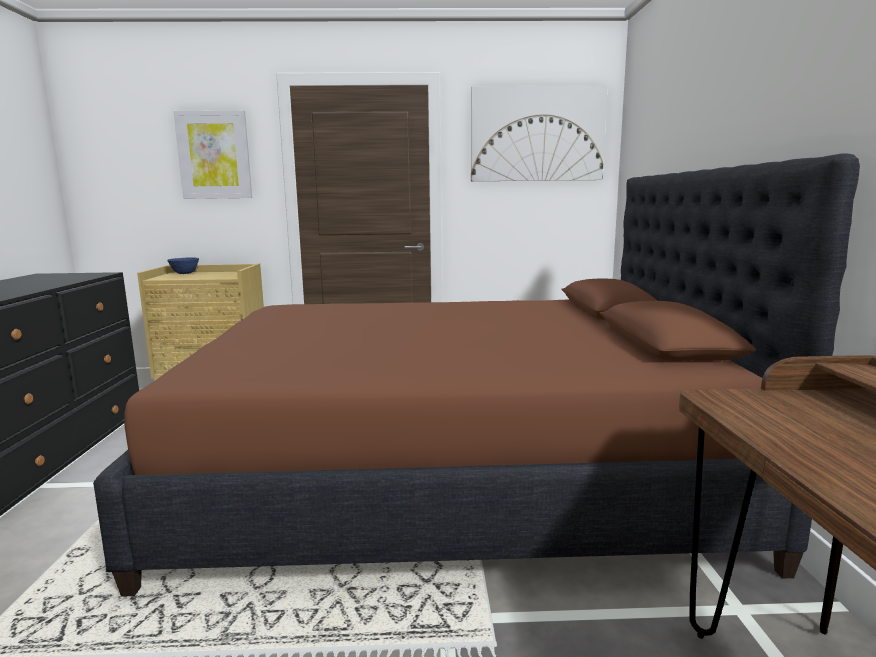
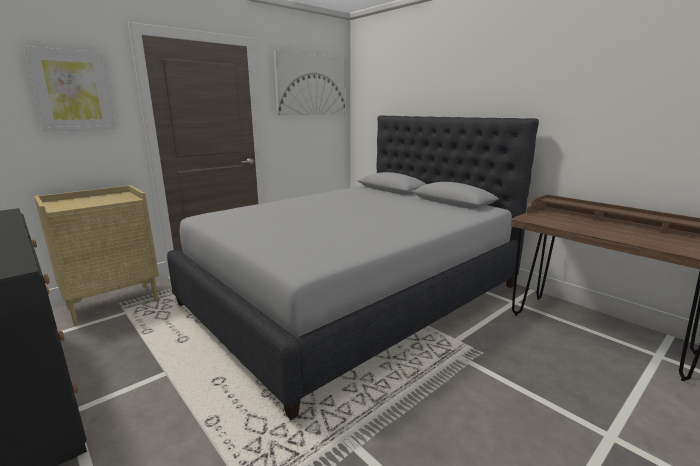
camera: 40 degrees left, 5 degrees up
(184, 273) = (64, 201): blue bowl -> none
(452, 475) = (354, 295): brown bed -> grey bed

